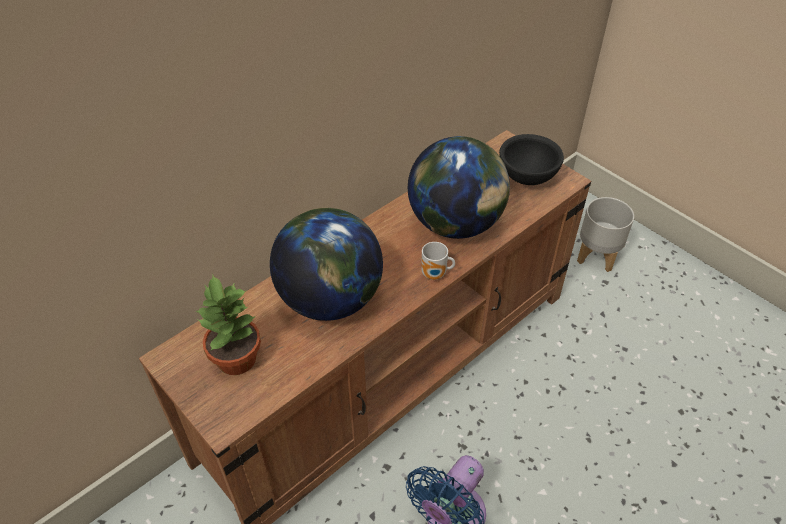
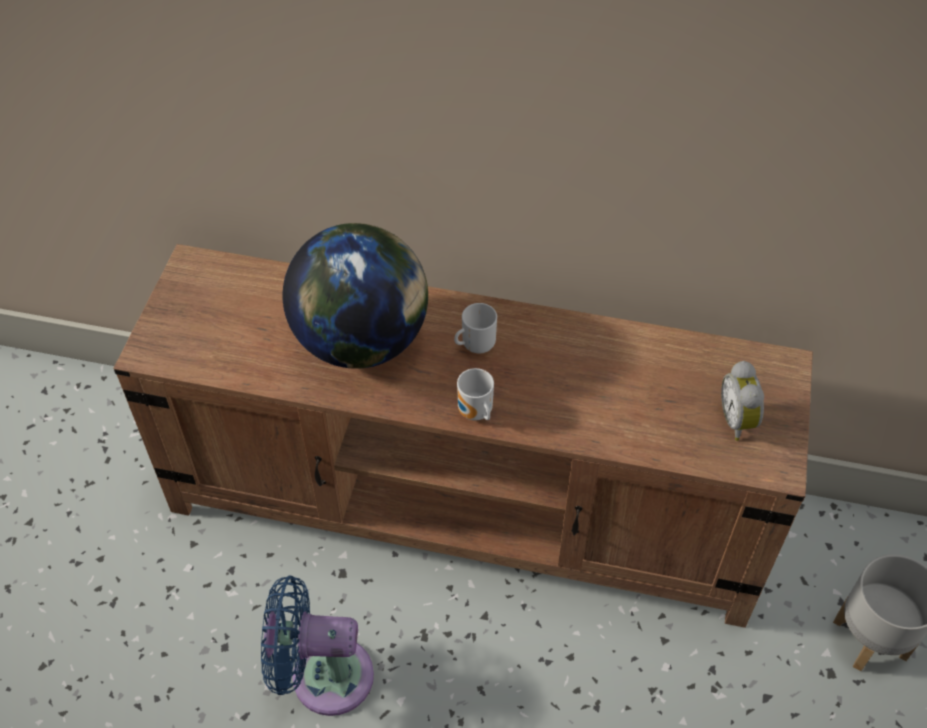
camera: 55 degrees right, 5 degrees up
(236, 360) = (226, 315): potted plant -> none
(385, 249) = (475, 345): none -> mug
(455, 224) = (577, 389): globe -> none
(528, 176) = (739, 420): black bowl -> alarm clock

